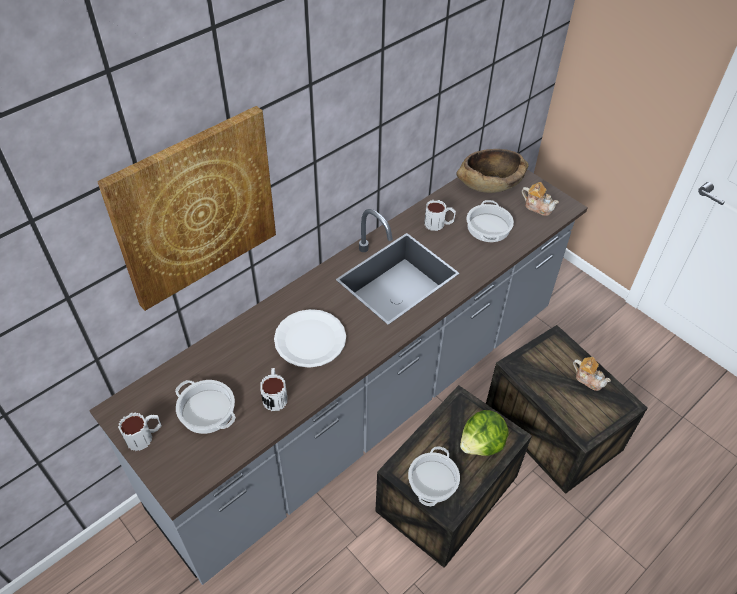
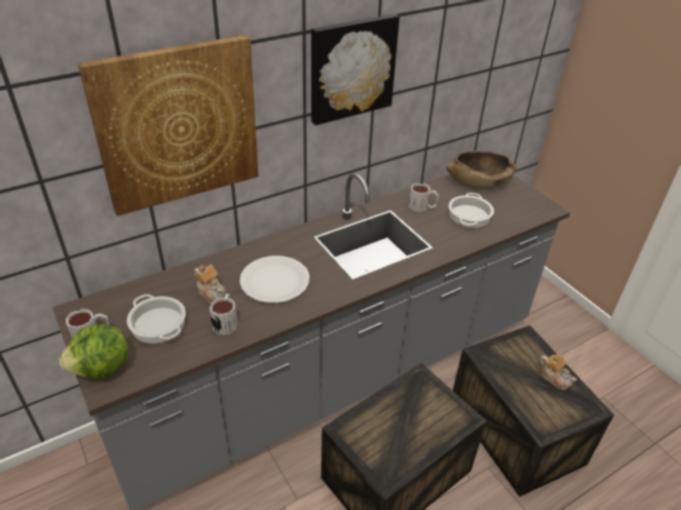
camera: 10 degrees right, 10 degrees down
(358, 105) = (351, 68): none -> picture
(433, 481) = (376, 446): cooking pot -> none
(482, 444) = (433, 420): lettuce -> lettuce (102, 369)
(538, 207) = (520, 206): teapot -> teapot (211, 293)

